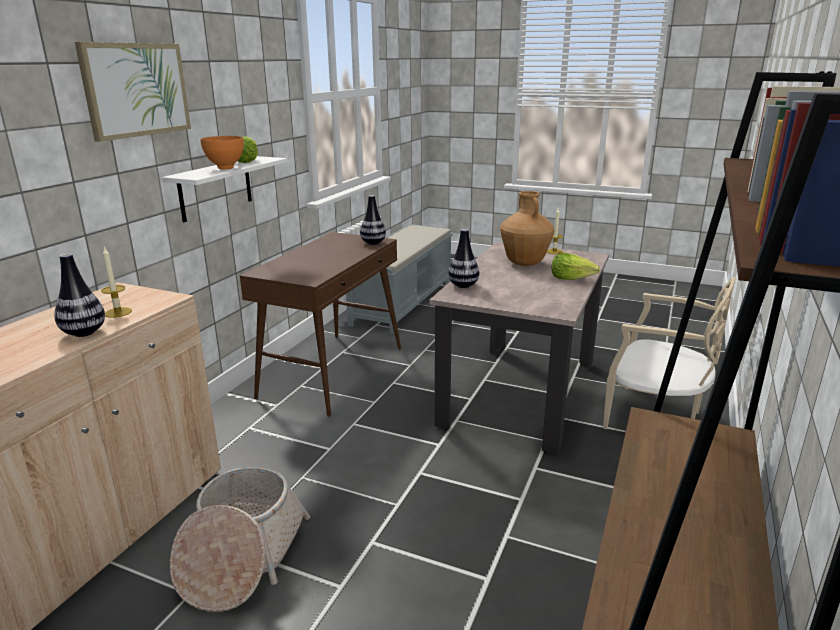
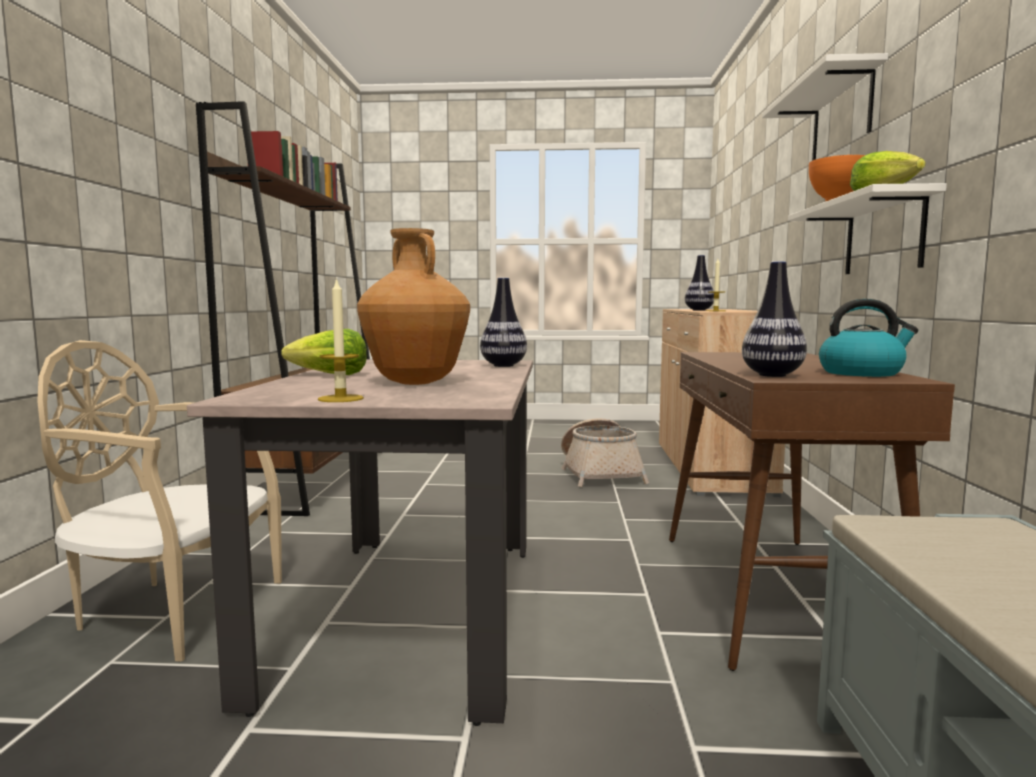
camera: 160 degrees right, 15 degrees down
(136, 90) = (841, 117): picture -> white shelf
(331, 241) = (862, 373): none -> kettle

